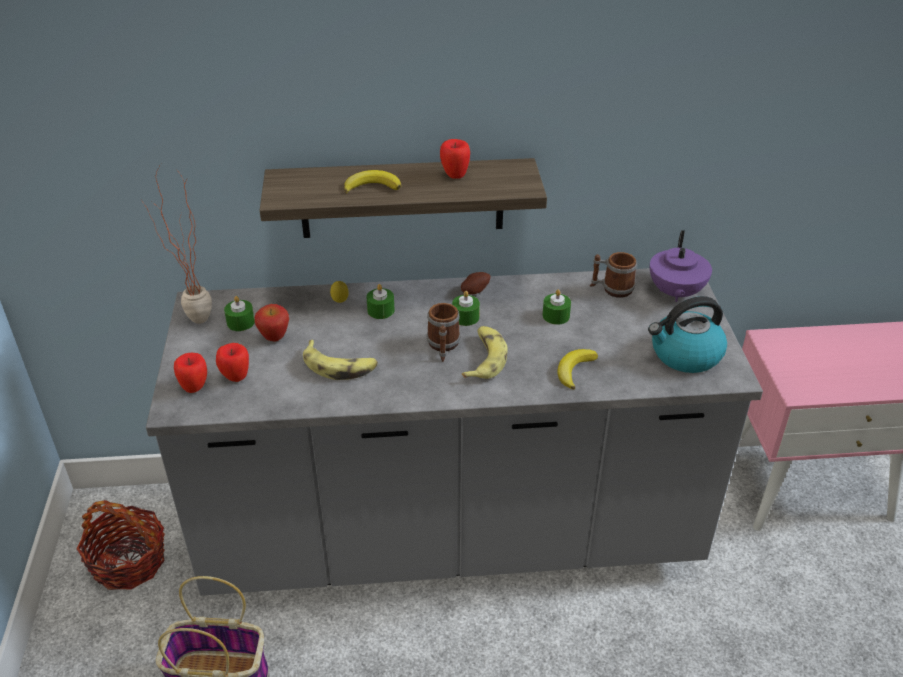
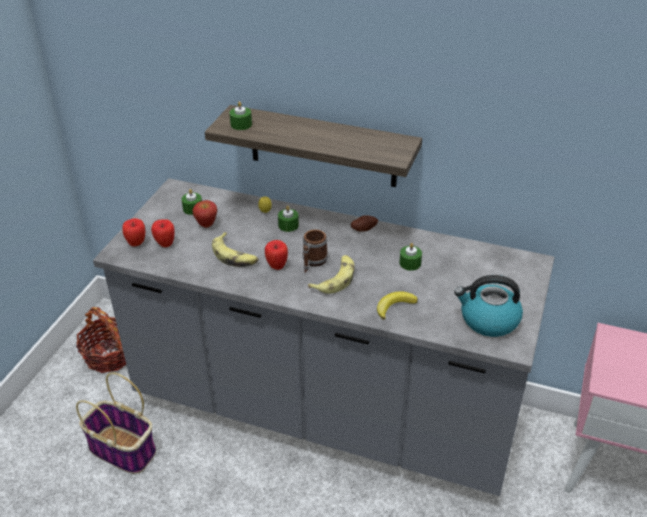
camera: 25 degrees right, 0 degrees up
(192, 324) = (162, 202): potted plant -> none
(372, 186) = (289, 132): banana -> none
(455, 176) = (352, 137): apple -> apple (277, 266)
(465, 317) = (343, 246): green candle -> green candle (241, 124)
(611, 289) = (468, 255): mug -> none
(675, 293) = (517, 272): purple teapot -> none

